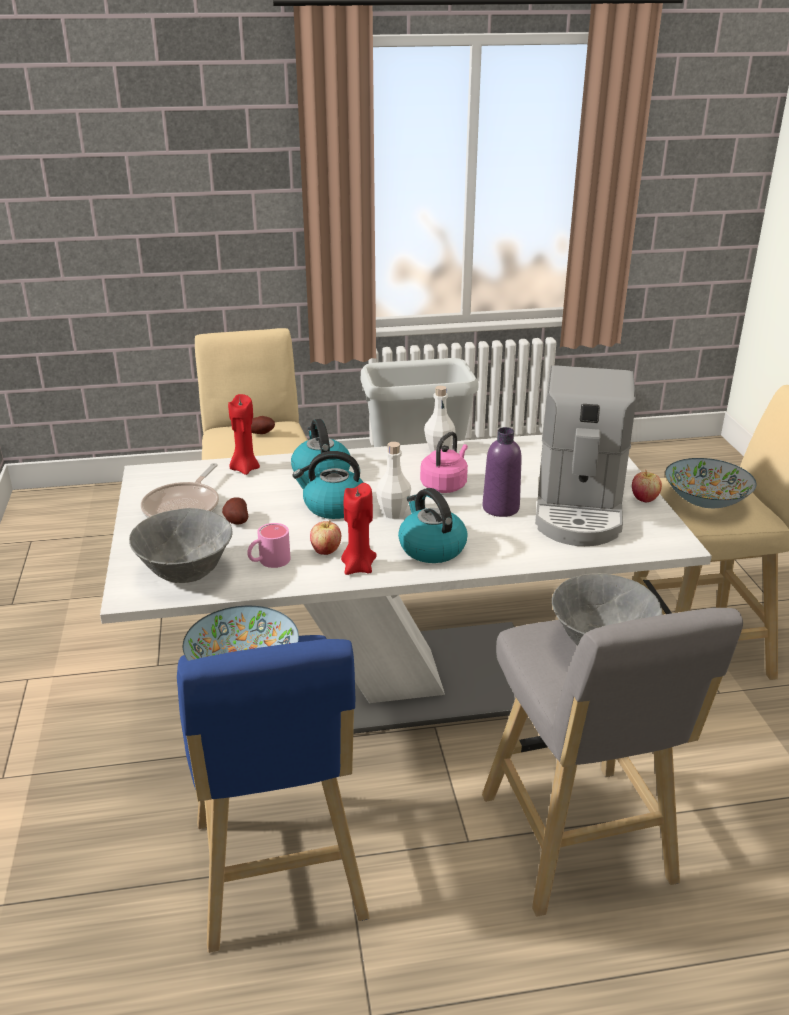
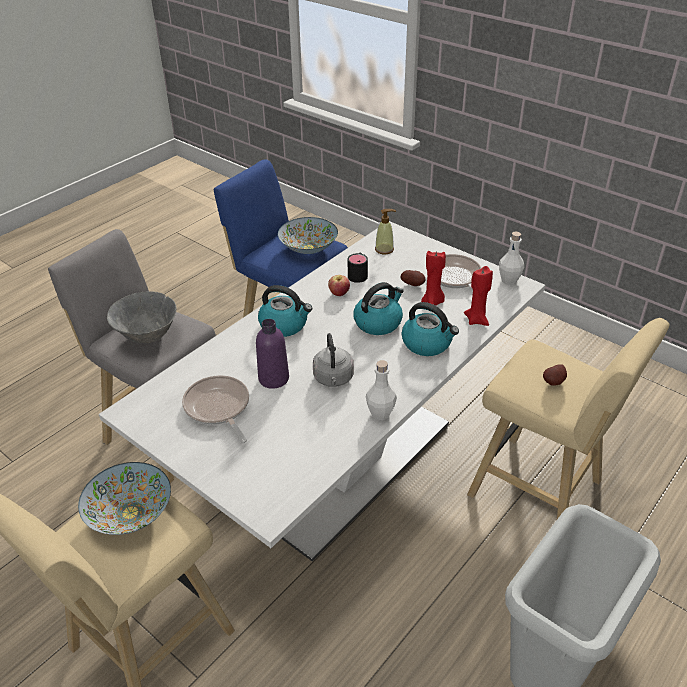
camera: 140 degrees right, 10 degrees up
(186, 575) = (384, 249): grey bowl -> soap dispenser
(268, 561) = (358, 274): pink mug -> black mug
(358, 567) = (309, 293): red candle -> red candle (433, 302)
(393, 513) = (336, 337): white bottle -> white bottle (509, 280)
(445, 485) = (333, 379): pink kettle -> grey kettle
(578, 509) = (218, 408): coffee machine -> frying pan
(644, 499) = (174, 448): apple -> none

